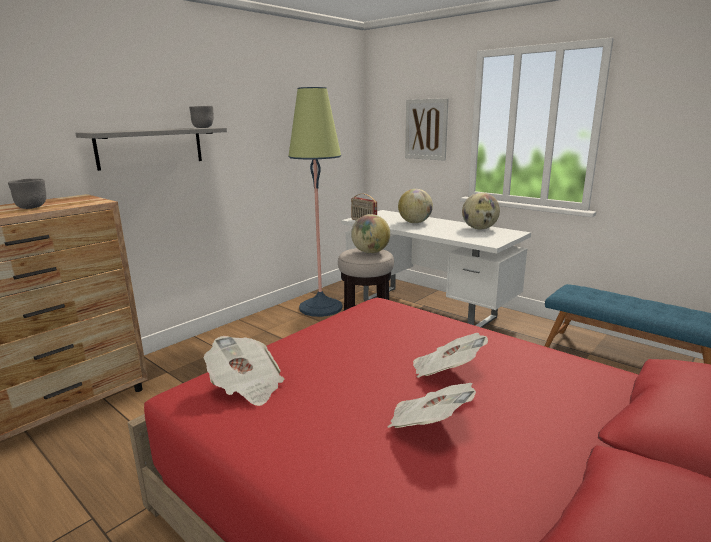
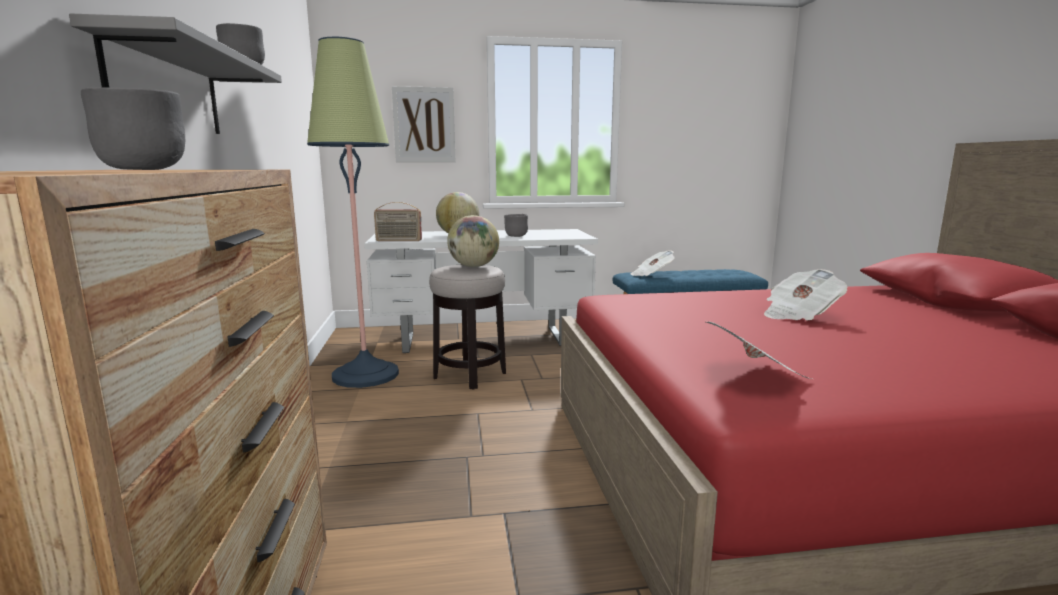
camera: 50 degrees left, 5 degrees down
(428, 424) = (896, 338): newspaper -> newspaper (651, 275)
(447, 231) = (516, 236): none -> grey bowl
(479, 229) = (532, 231): globe -> none

